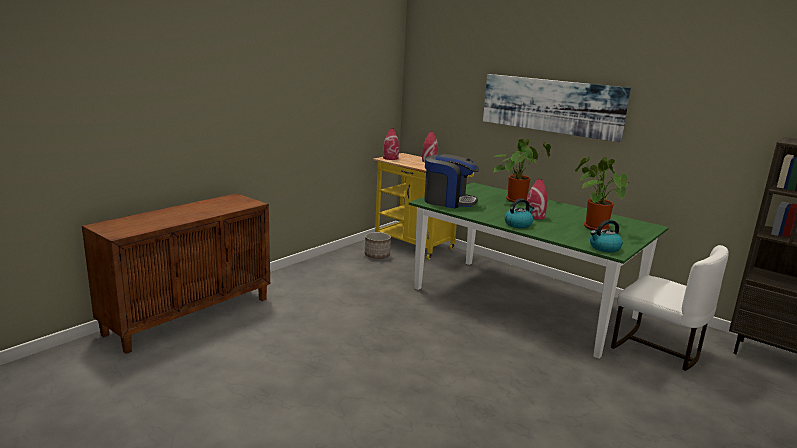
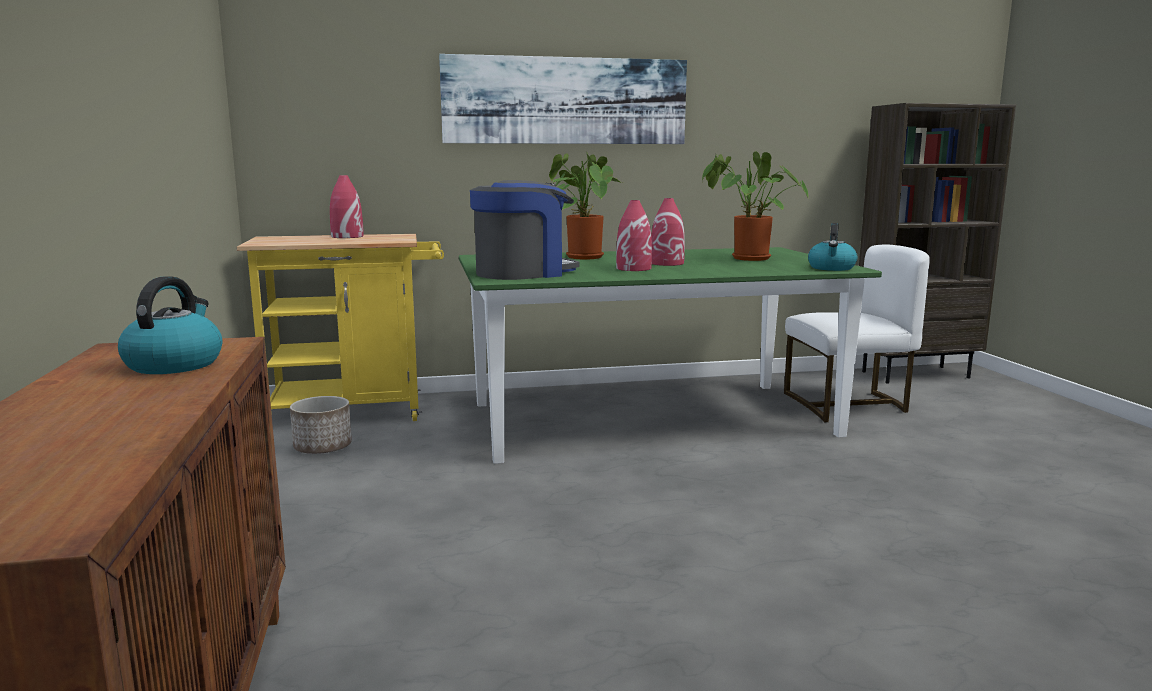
camera: 50 degrees left, 5 degrees down
(390, 158) = (268, 242): red vase -> red vase (633, 268)
(518, 224) = (689, 272): kettle -> kettle (174, 364)

